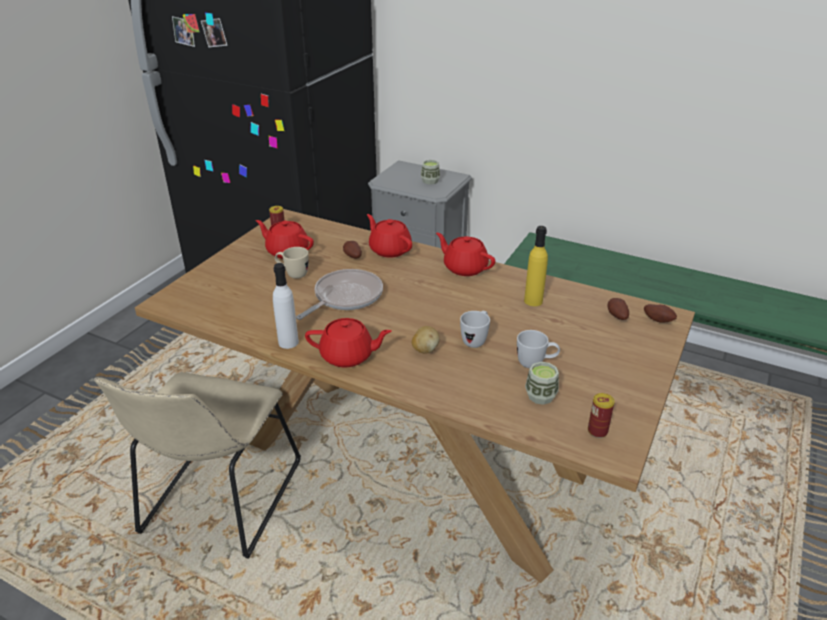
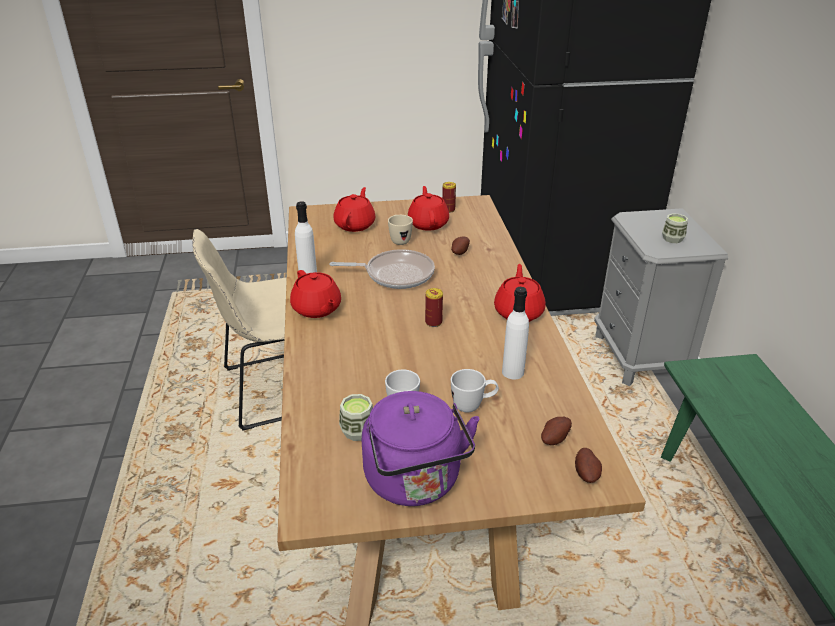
camera: 55 degrees right, 0 degrees up
(389, 250) = (495, 264): red teapot -> red teapot (355, 224)
(425, 349) = (364, 341): potato -> none
(476, 340) = (407, 362): white mug -> white mug (473, 406)
(533, 301) = (513, 372): yellow bottle -> white bottle
(597, 431) = (335, 487): can -> can (433, 322)
(619, 390) = (415, 482): none -> purple kettle

